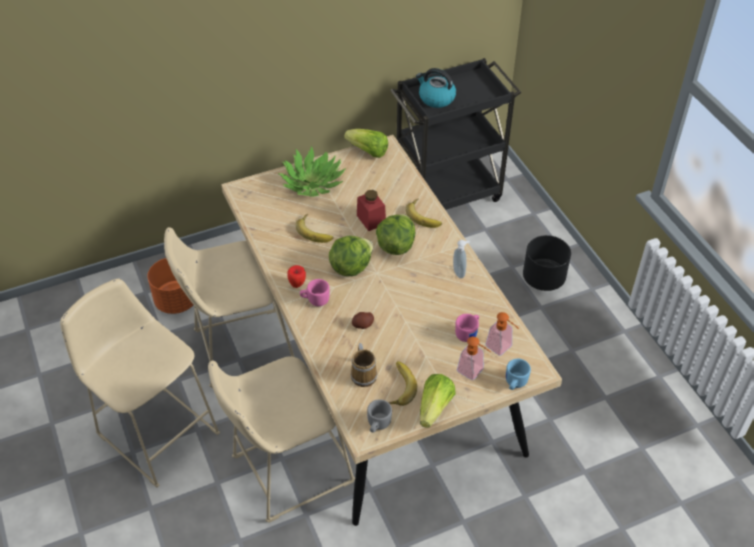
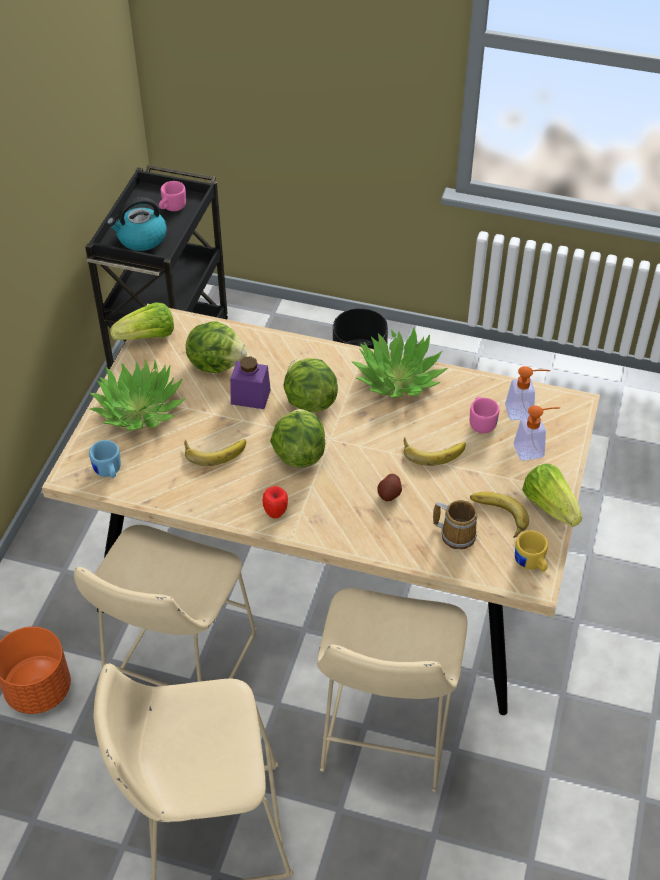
camera: 50 degrees left, 0 degrees up
(315, 300) = (314, 511): pink mug -> pink mug (171, 208)
(371, 220) = (250, 397): red jar -> purple jar
(377, 425) = (531, 564): grey mug -> yellow mug
(380, 190) = (216, 363): none -> lettuce
(425, 216) = (293, 354): banana -> banana (433, 450)
(459, 272) = (398, 378): soap dispenser -> potted plant
(514, 383) = (575, 430): blue mug -> blue mug (108, 472)

